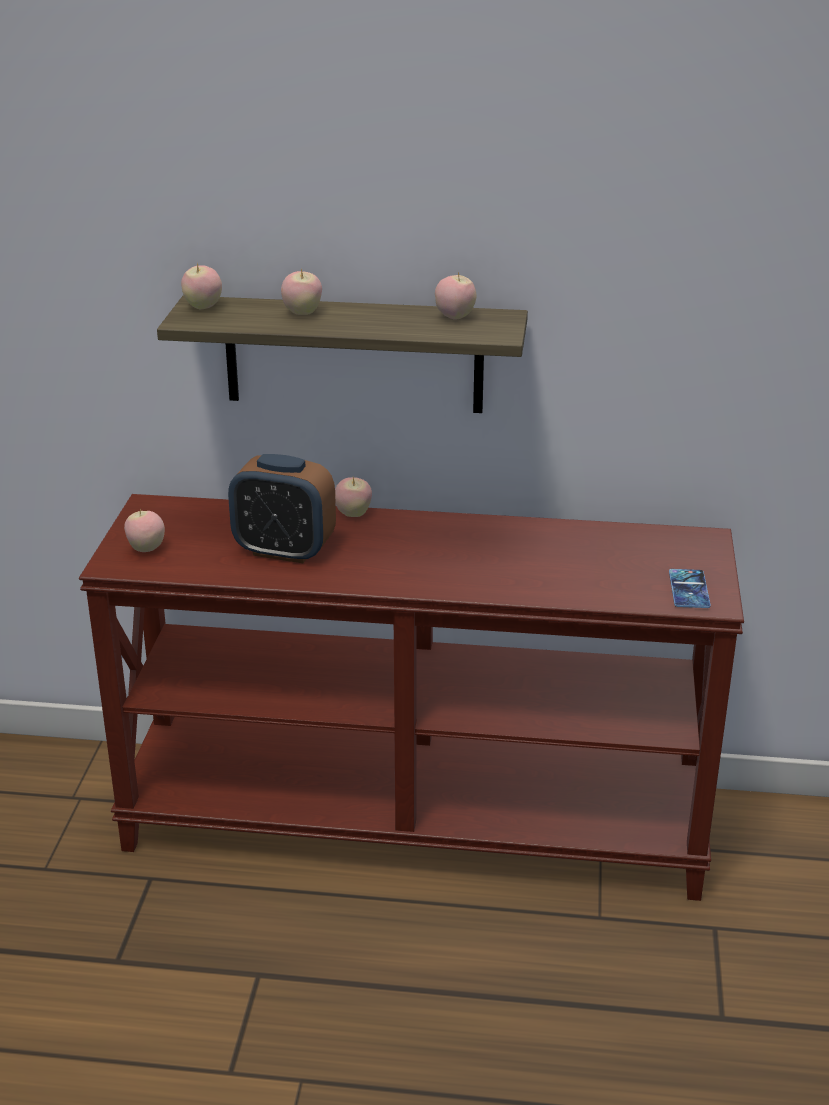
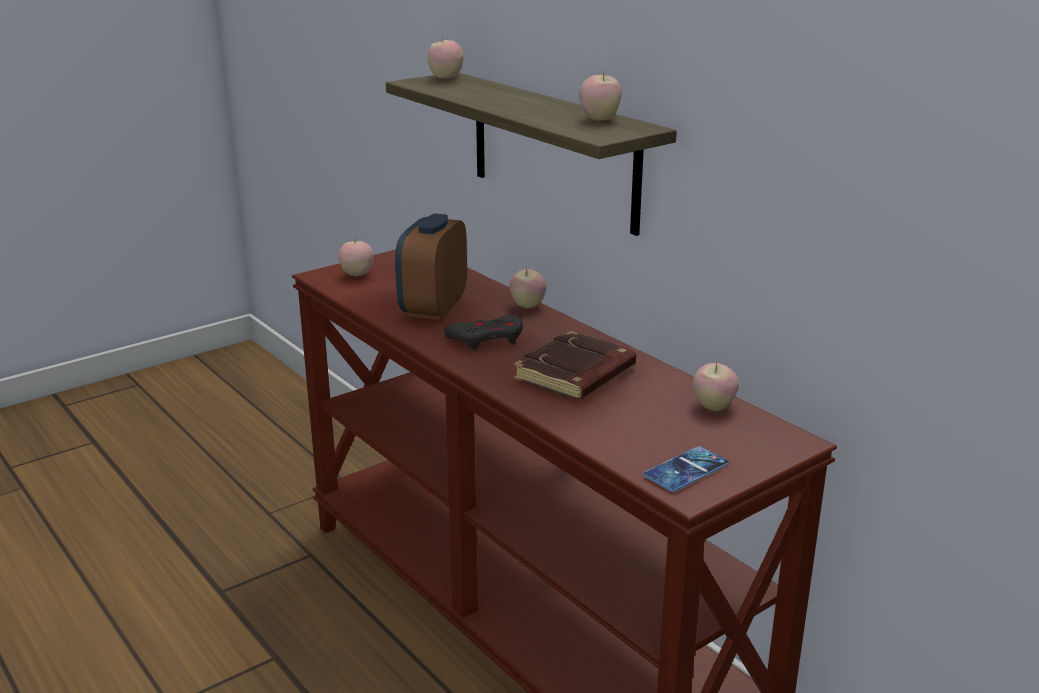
camera: 45 degrees right, 5 degrees down
(284, 551) = (433, 308): alarm clock -> alarm clock turned 45 degrees clockwise
(302, 313) = (498, 94): apple -> apple (713, 407)
(381, 557) = (487, 338): none -> grey game controller
(501, 556) = (576, 375): none -> brown book

